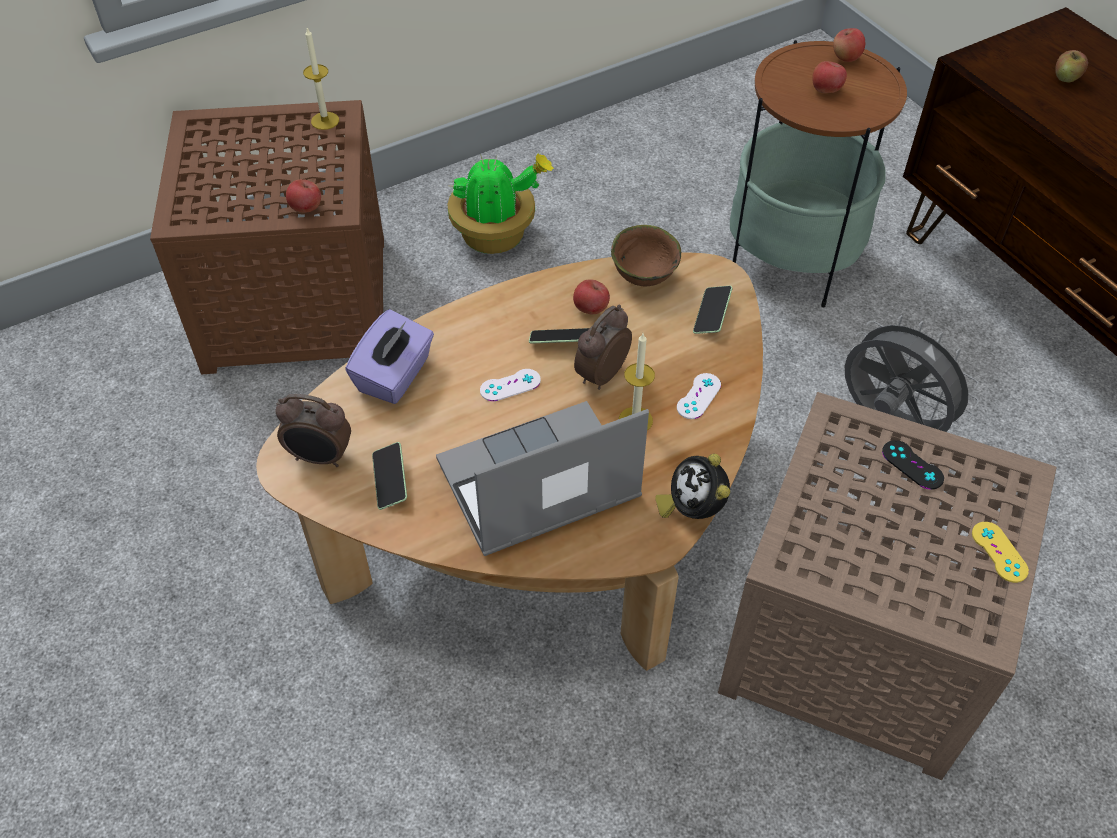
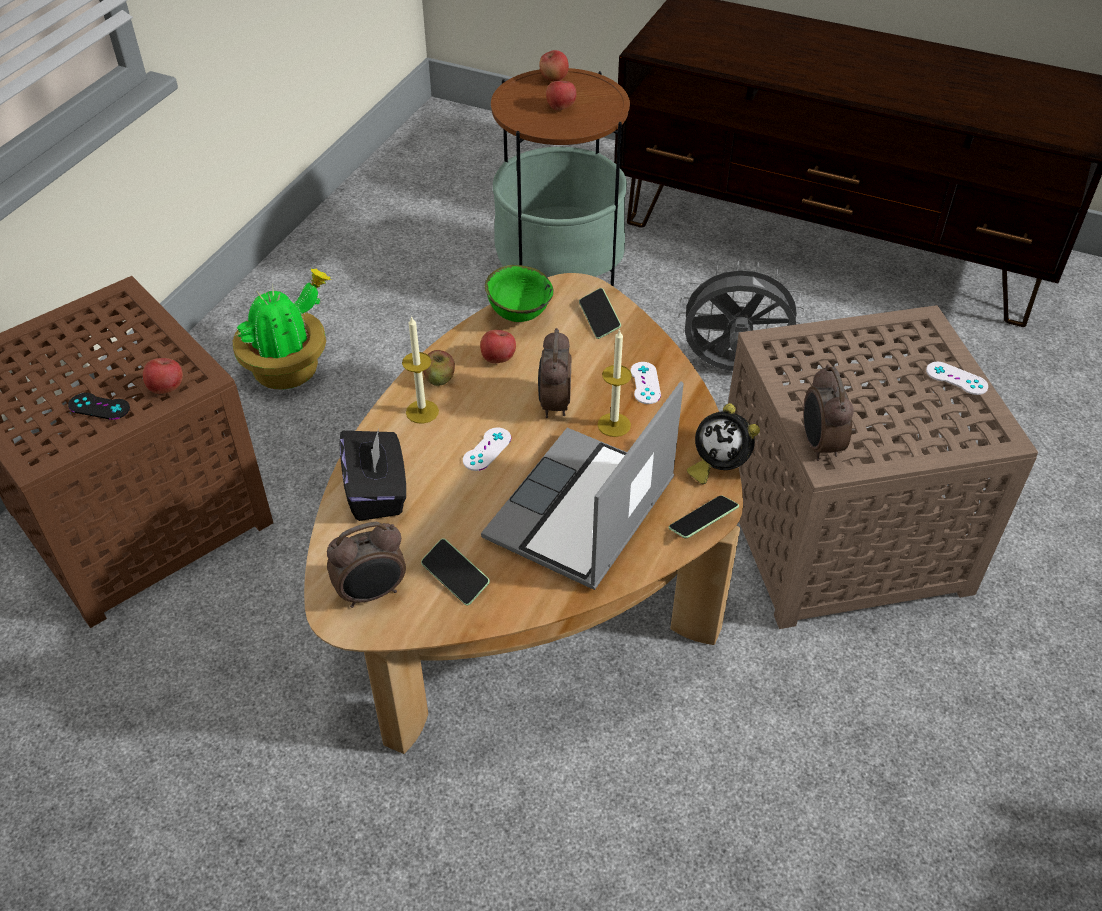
camera: 35 degrees left, 5 degrees down
(325, 121) = (112, 307): candle -> candle (422, 411)
(395, 376) = (377, 492): purple tissue box -> black tissue box
(560, 342) = (497, 396): phone -> phone (702, 523)
(644, 277) = (519, 315): brown bowl -> green bowl
(789, 541) = (819, 445): none -> alarm clock
(912, 465) = (849, 350): black game controller -> black game controller (99, 406)
(999, 552) = (956, 378): yellow game controller -> white game controller
(1066, 77) = (720, 38): apple -> apple (439, 379)

